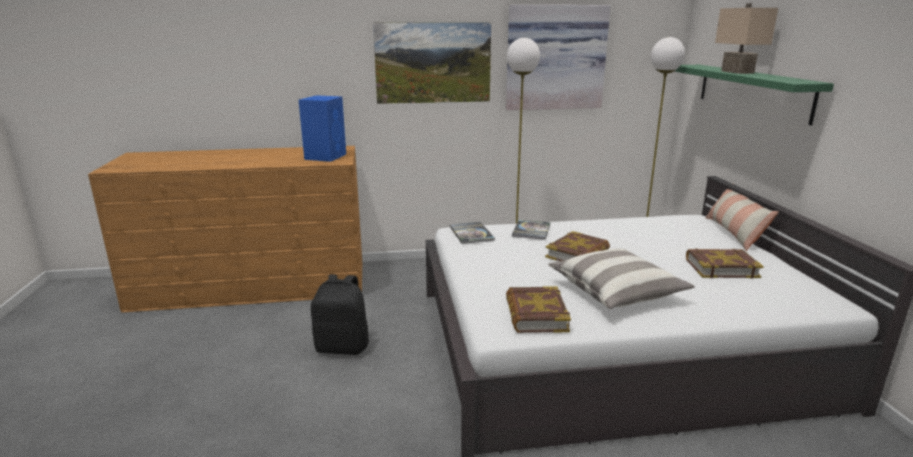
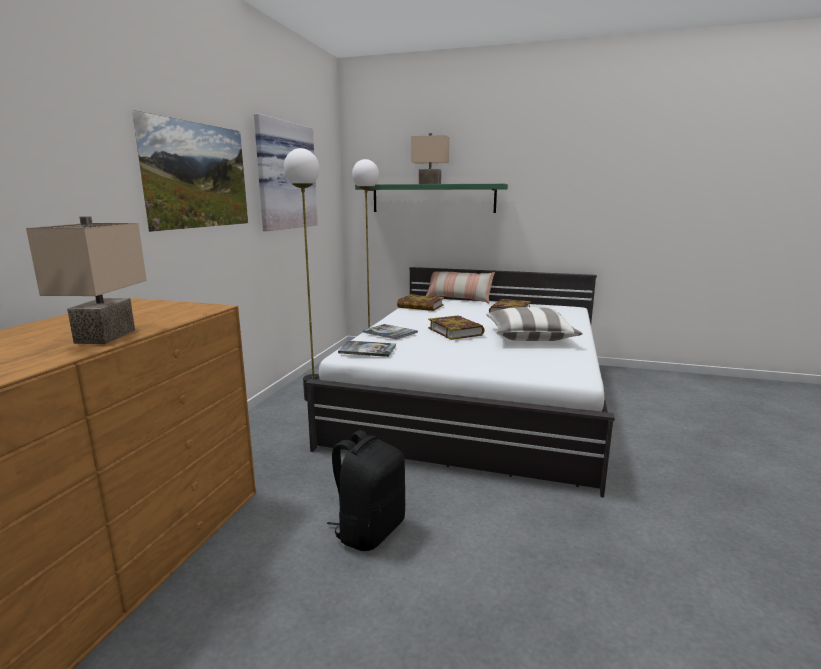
camera: 65 degrees left, 5 degrees down
(262, 163) = (108, 337): none -> beige table lamp
(326, 156) = (163, 310): blue speaker -> none
(535, 315) = (555, 361): book -> book (420, 306)

